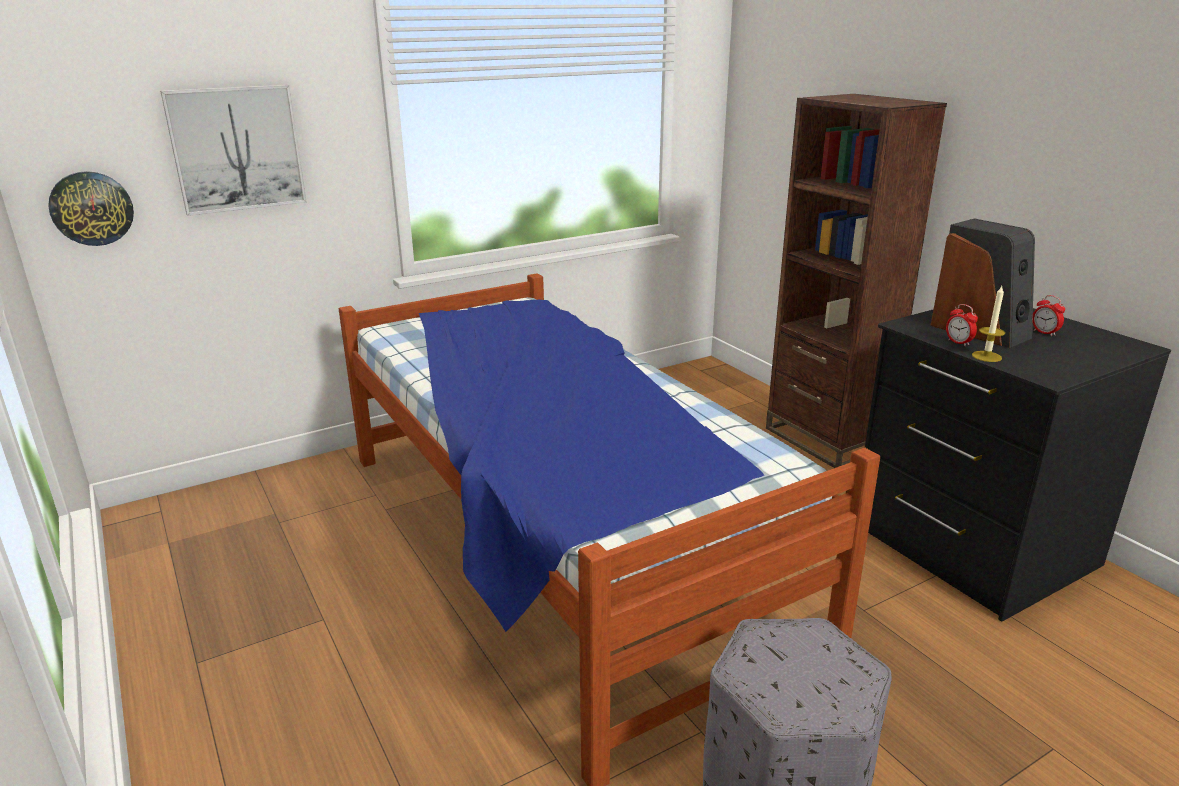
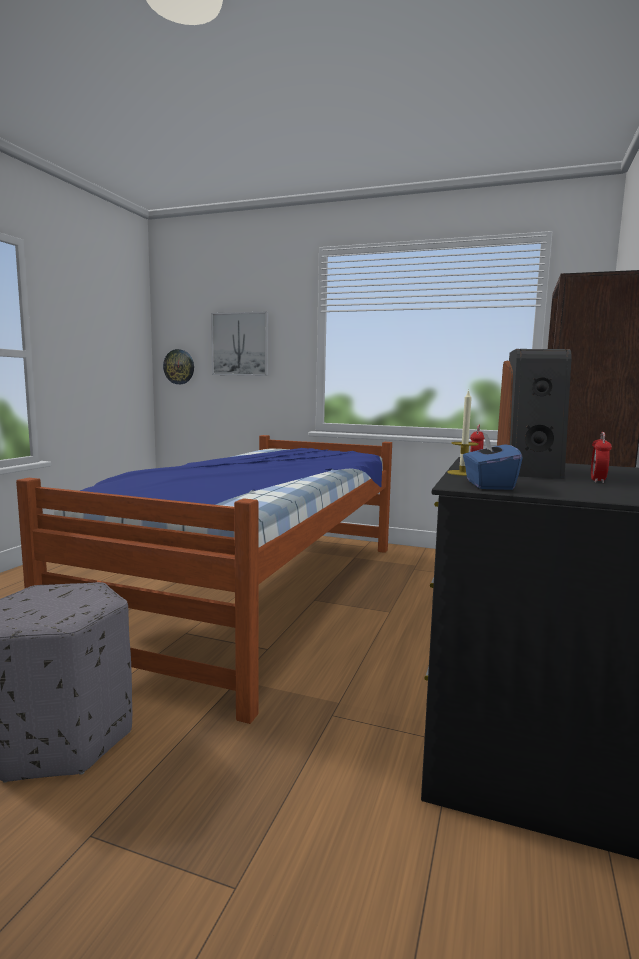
camera: 50 degrees right, 15 degrees down
(1052, 369) = (488, 485): none -> blue tissue box

